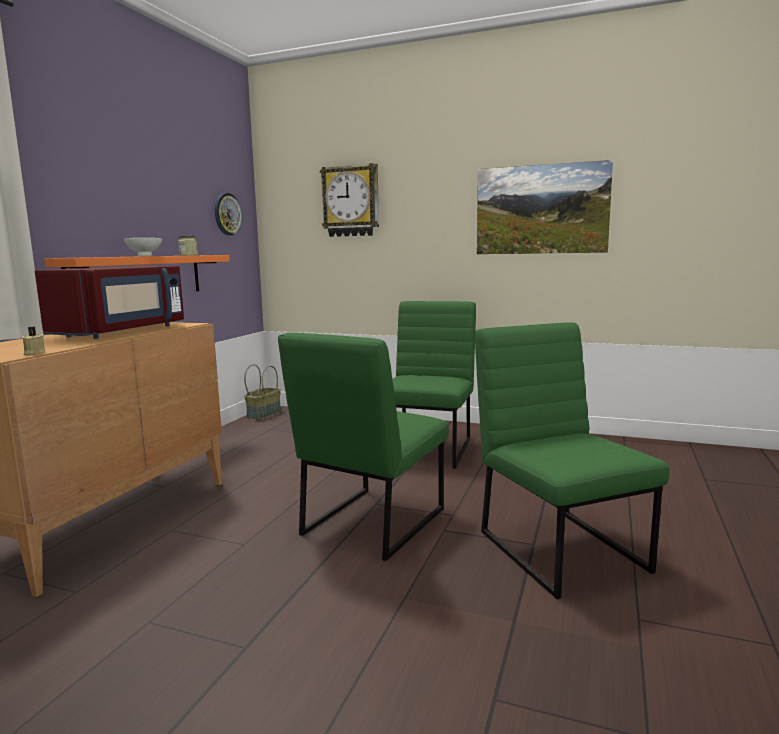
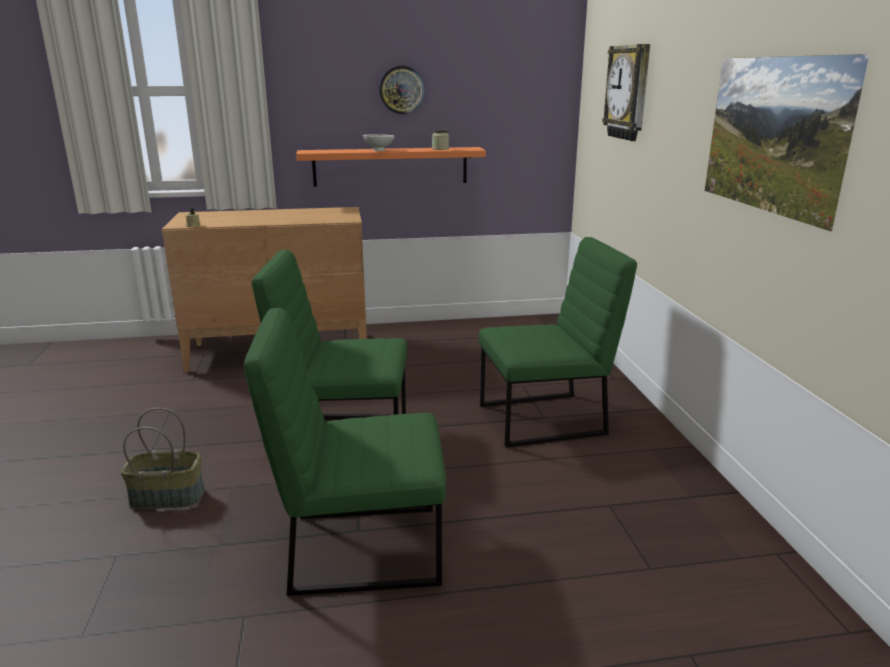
camera: 60 degrees right, 10 degrees up
(123, 331) = (295, 217): red microwave -> none
(227, 214) = (524, 102): wall clock -> wall clock (401, 90)
(263, 414) = (536, 320): basket -> basket (168, 497)
(559, 548) = (360, 548): green chair -> green chair turned 135 degrees counterclockwise

